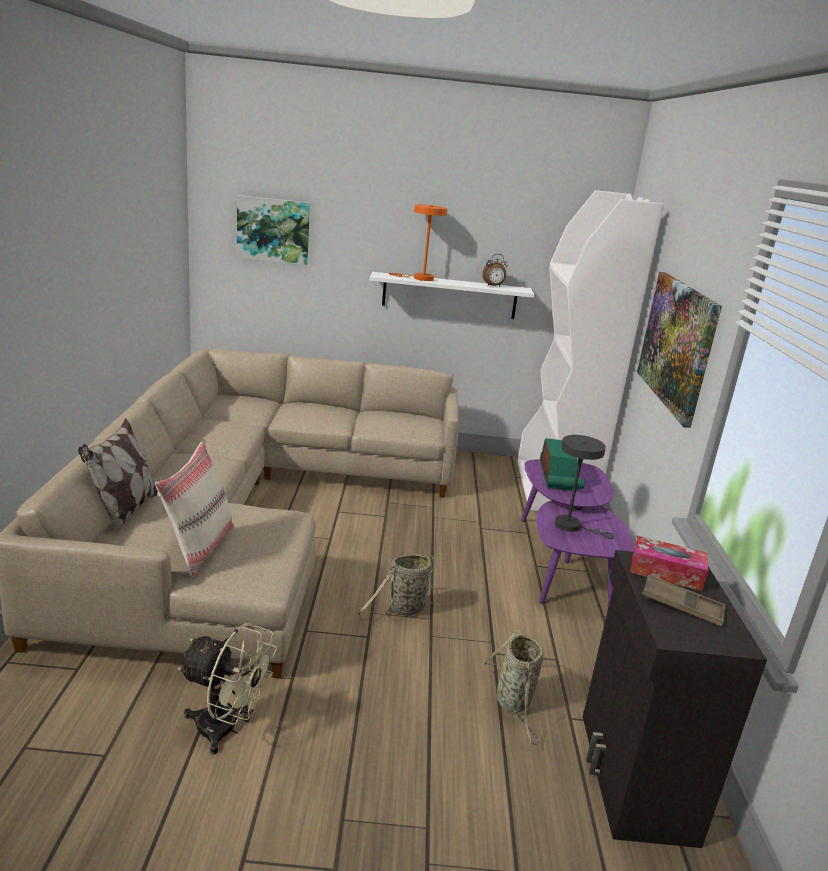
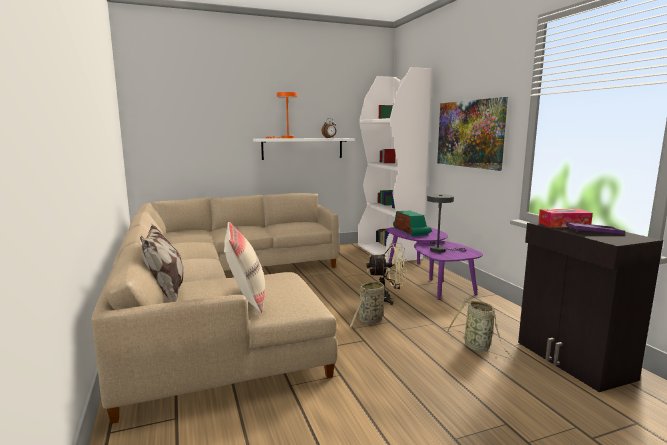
camera: 20 degrees left, 10 degrees down
(226, 729) = (327, 417): beige fan -> beige fan (386, 299)
(273, 230) = (183, 118): picture -> none
(682, 605) = (594, 232): brown tray -> purple tray

